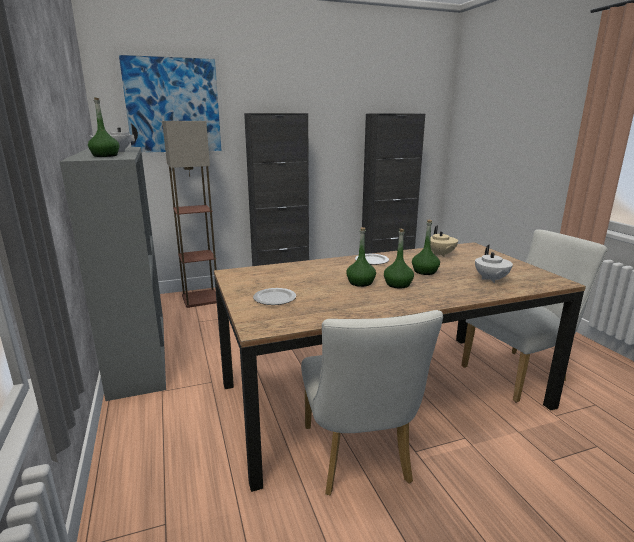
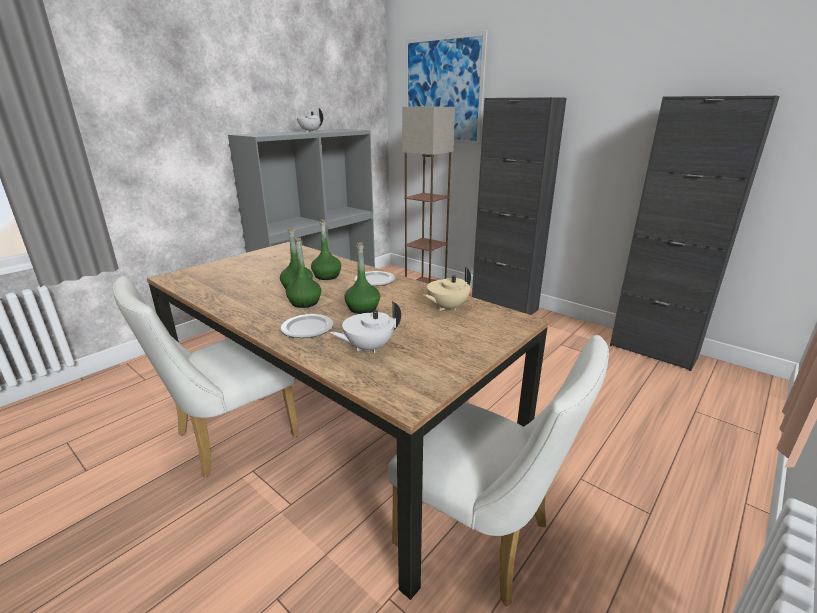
camera: 60 degrees right, 5 degrees up
(105, 156) = (272, 133): green bottle -> green bottle (327, 276)
(275, 298) = (235, 269): plate -> plate (308, 328)

